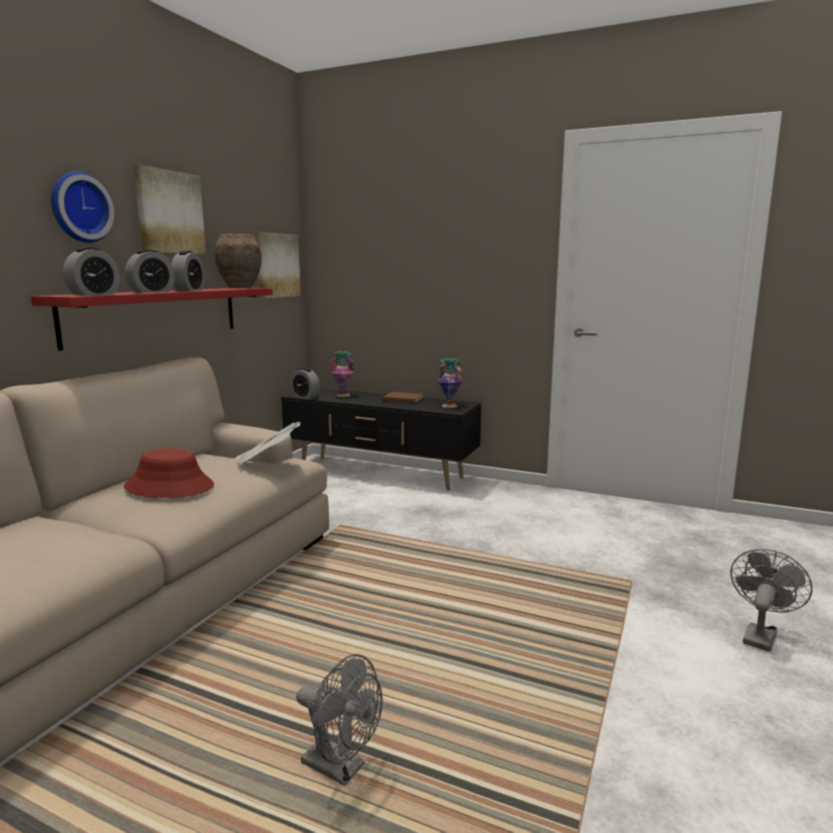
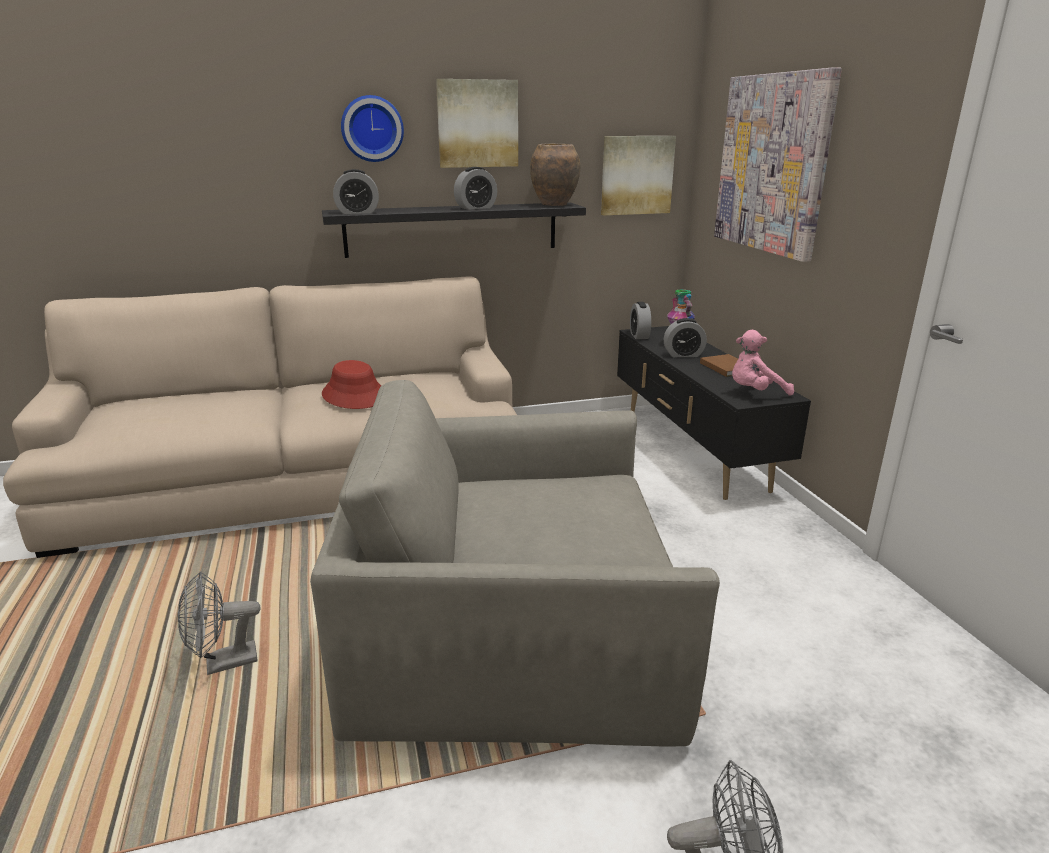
camera: 50 degrees right, 10 degrees up
(152, 292) = (426, 209): alarm clock -> alarm clock (683, 355)
(156, 314) = (452, 229): red shelf -> black shelf
(266, 461) = (456, 397): newspaper -> none
(341, 768) = (223, 664): grey fan -> grey fan turned 75 degrees clockwise
(404, 250) = (773, 164): none -> picture
(449, 406) = (755, 392): vase -> pink plush toy
(483, 606) = (511, 629): none -> grey armchair

